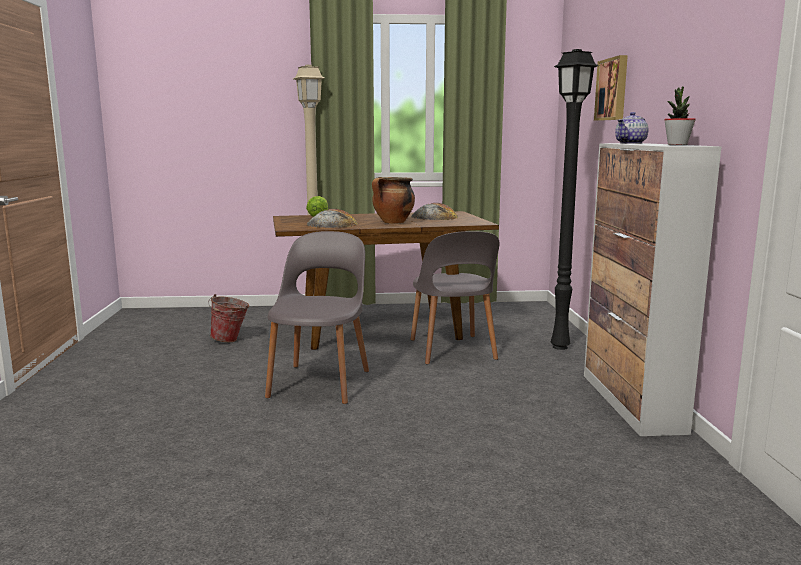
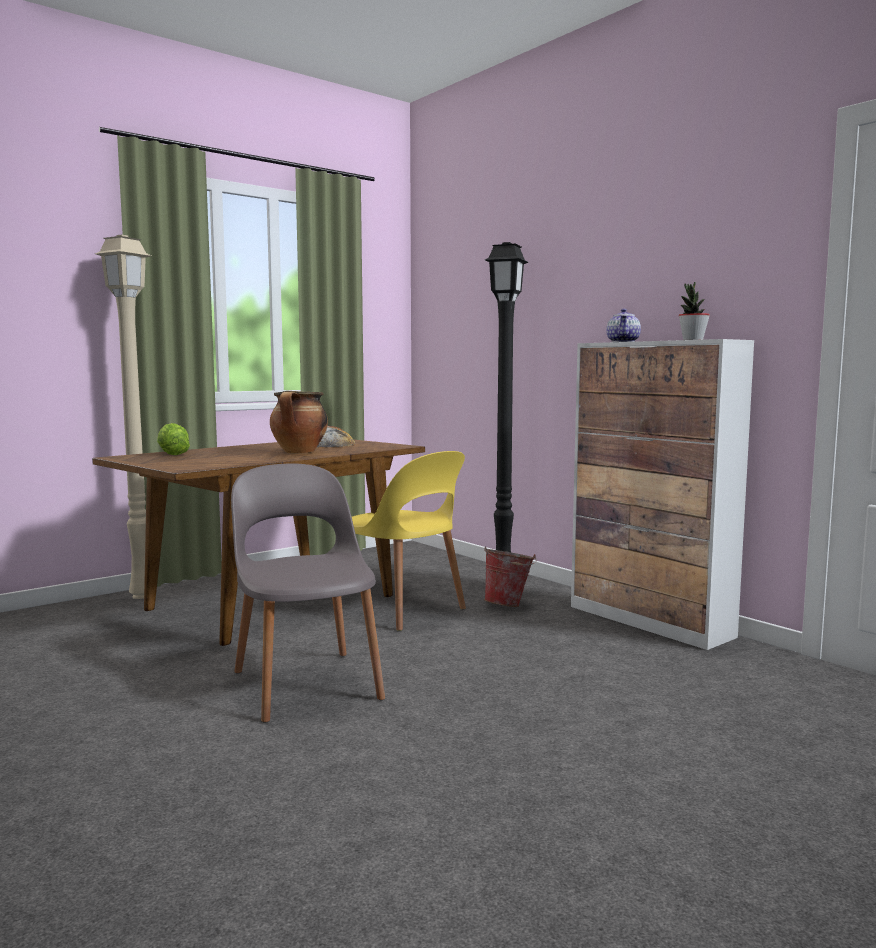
camera: 35 degrees left, 5 degrees down
(231, 340) = (72, 661): bucket -> bucket (509, 605)
(332, 224) = (227, 460): bread -> none
(452, 350) = (402, 609): grey chair -> yellow chair
(613, 89) = (534, 290): picture -> none

